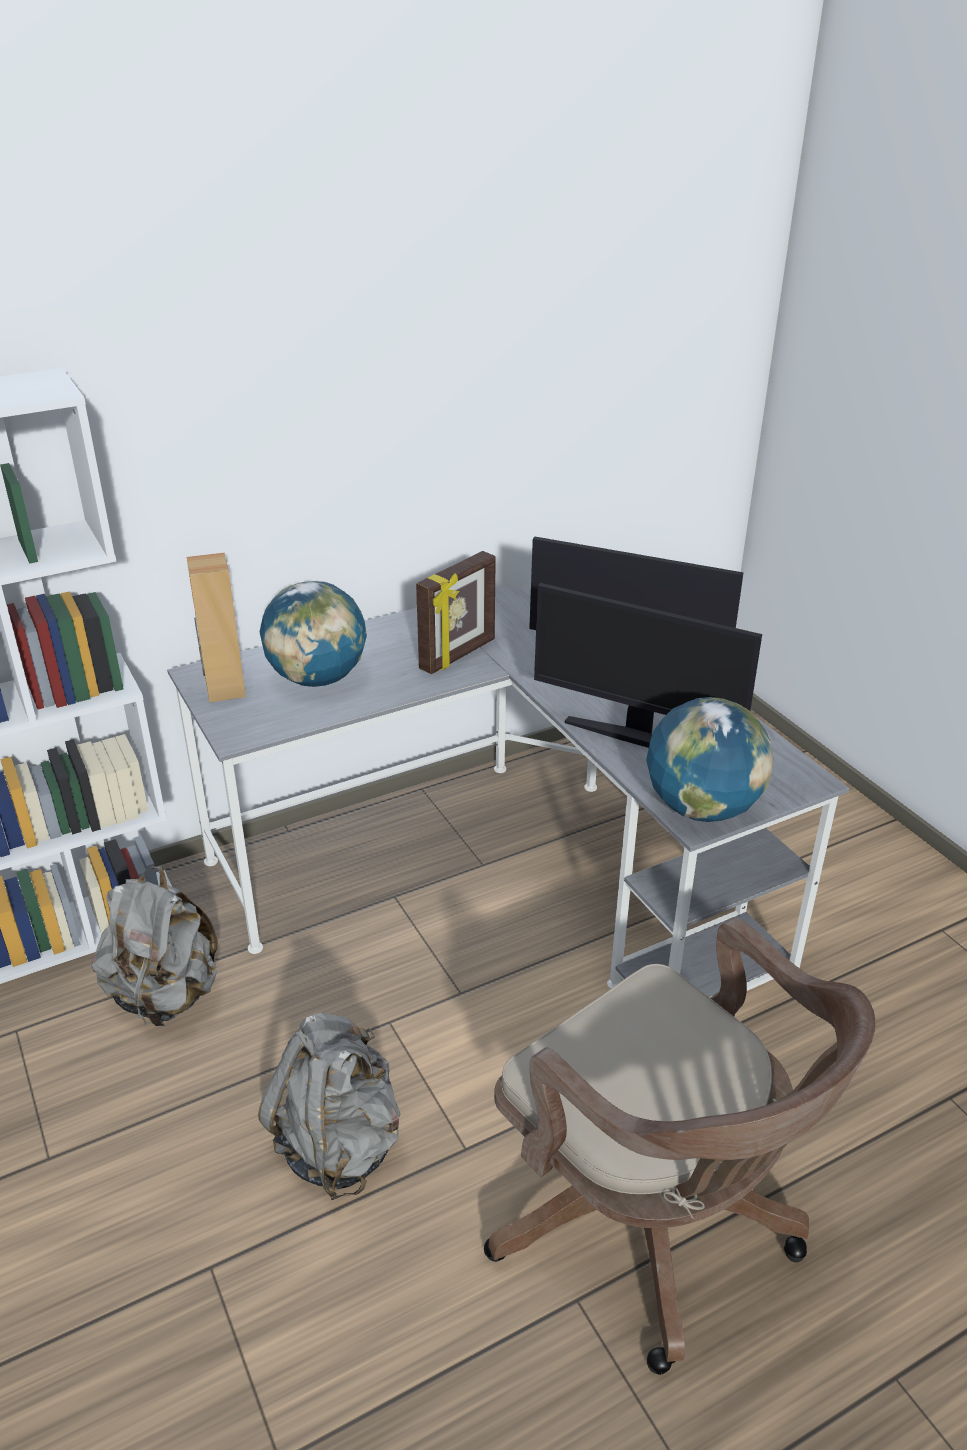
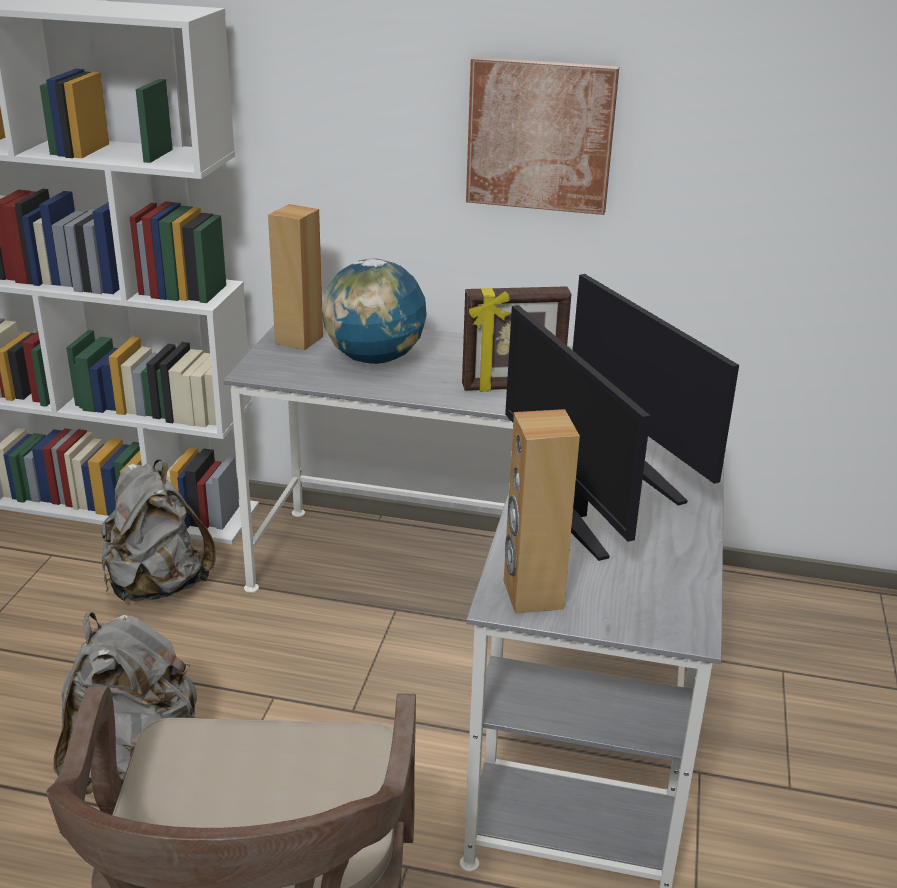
camera: 40 degrees right, 5 degrees down
(395, 420) = (540, 135): none -> picture
(702, 808) = (532, 594): globe -> brown speaker

